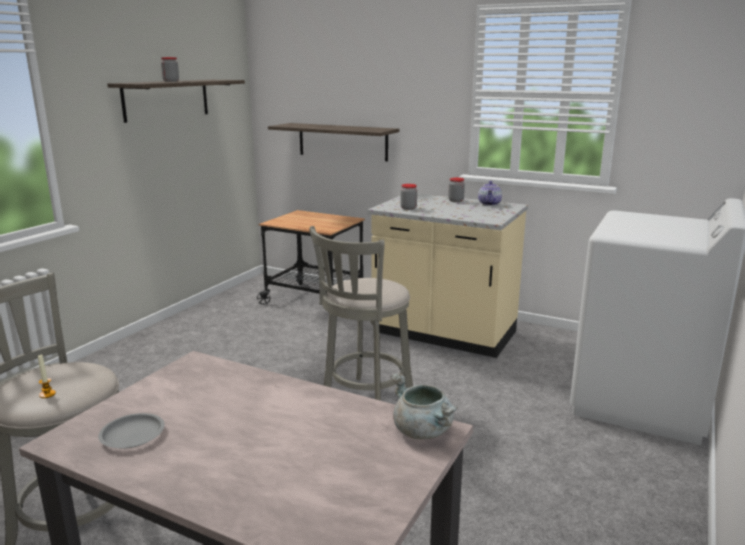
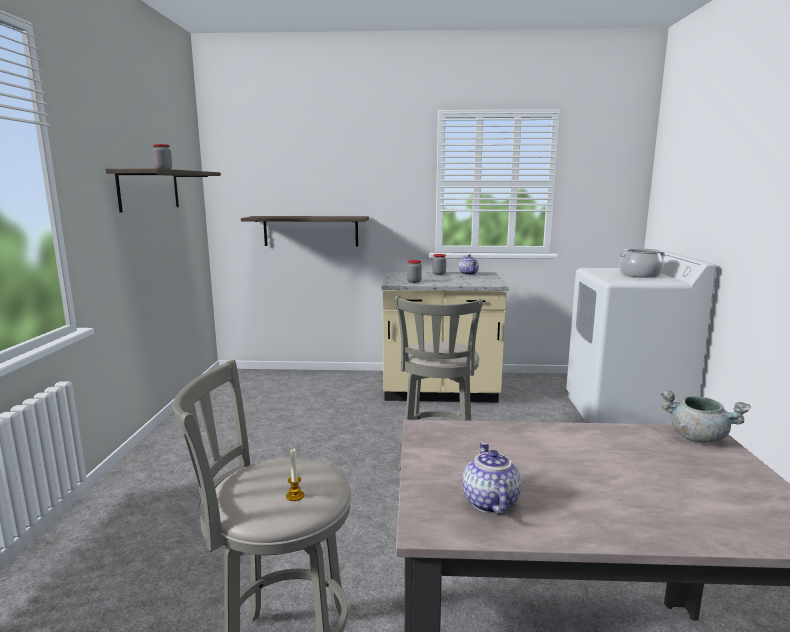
camera: 25 degrees left, 5 degrees down
(132, 435) = (488, 502): grey plate -> teapot
(315, 299) = (298, 383): cart -> none
(665, 229) = (639, 275): none -> cooking pot

